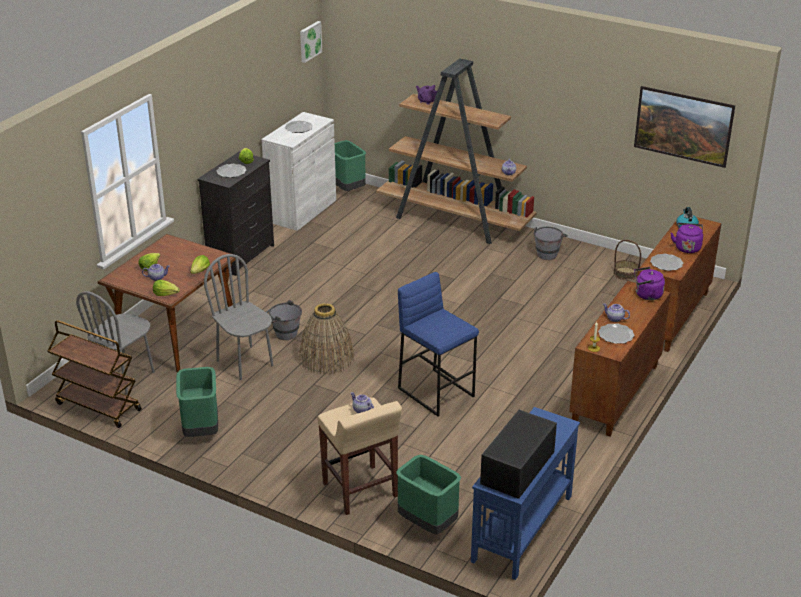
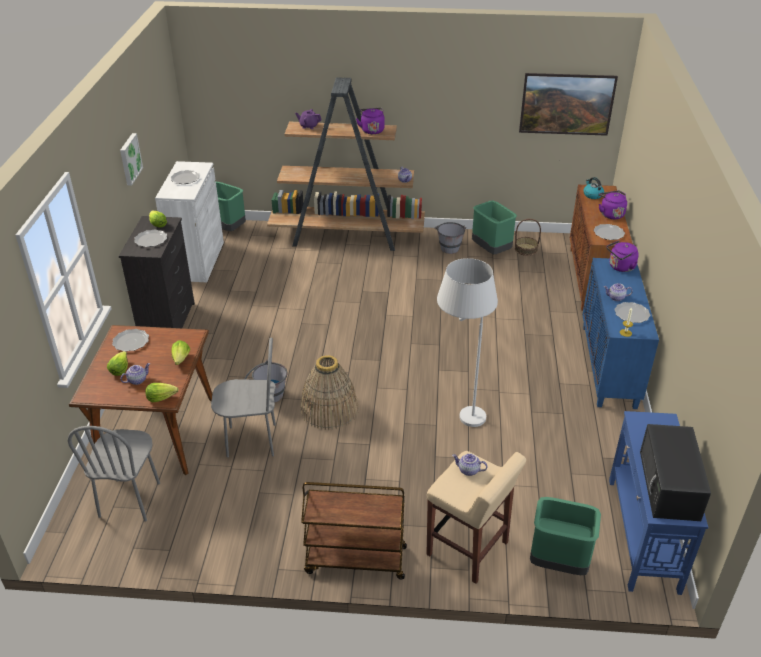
camera: 25 degrees left, 5 degrees up
(97, 407) = (121, 548): brown cart -> brown cart (355, 560)
(172, 249) = (131, 341): none -> plate
(201, 430) = (258, 536): green trash can -> green trash can (491, 250)
(245, 363) = (251, 440): grey chair -> grey chair turned 150 degrees clockwise
(309, 41) = (169, 87): picture -> picture (129, 159)
(436, 392) = (458, 413): blue stool -> white floor lamp
(483, 116) = (372, 130): none -> purple kettle
(616, 395) = (609, 366): brown cabinet -> blue cabinet

